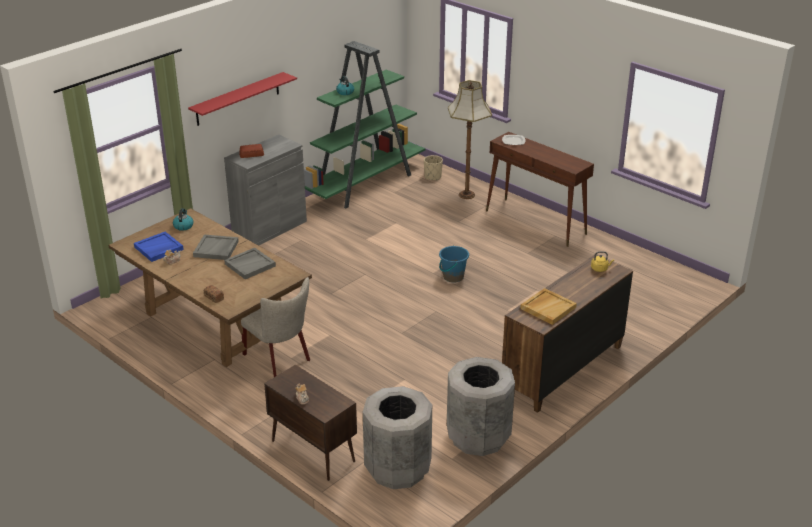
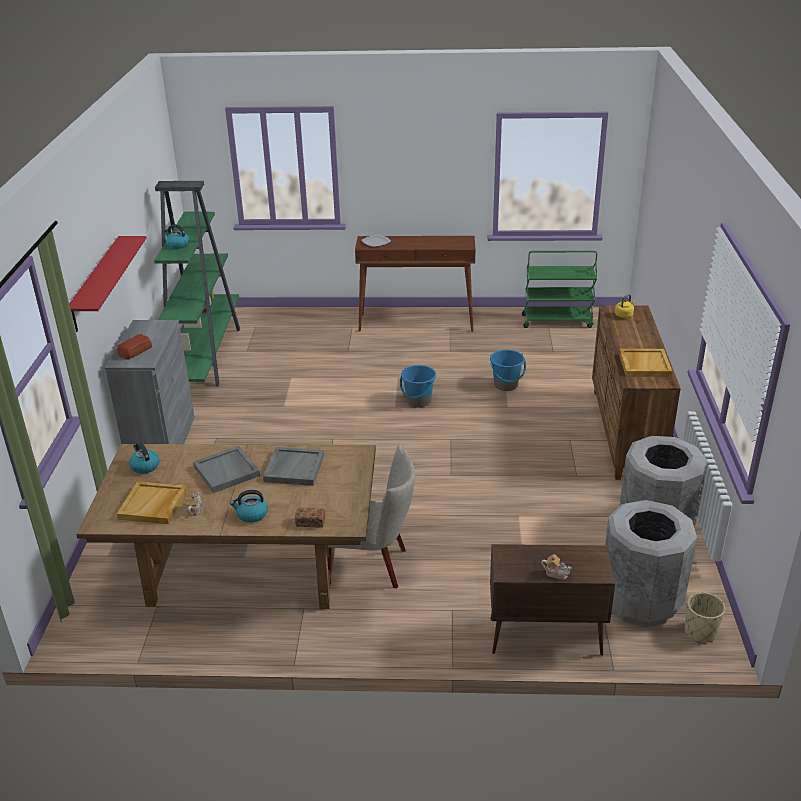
camera: 40 degrees left, 0 degrees up
(158, 248) = (153, 505): blue tray -> beige tray
(193, 278) = (251, 515): none -> kettle
(432, 177) = (264, 322): beige planter -> beige planter (700, 632)
(467, 194) = (320, 324): floor lamp -> none
(530, 295) = (506, 385): none -> blue bucket
(646, 268) = (557, 321): none -> green cart

